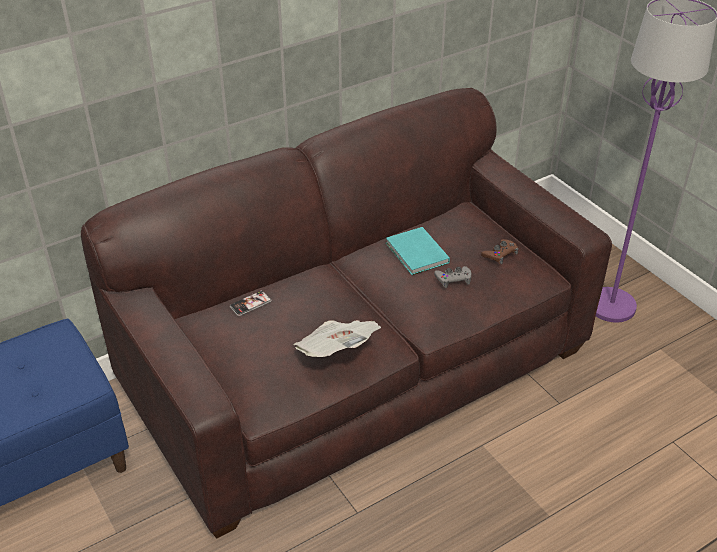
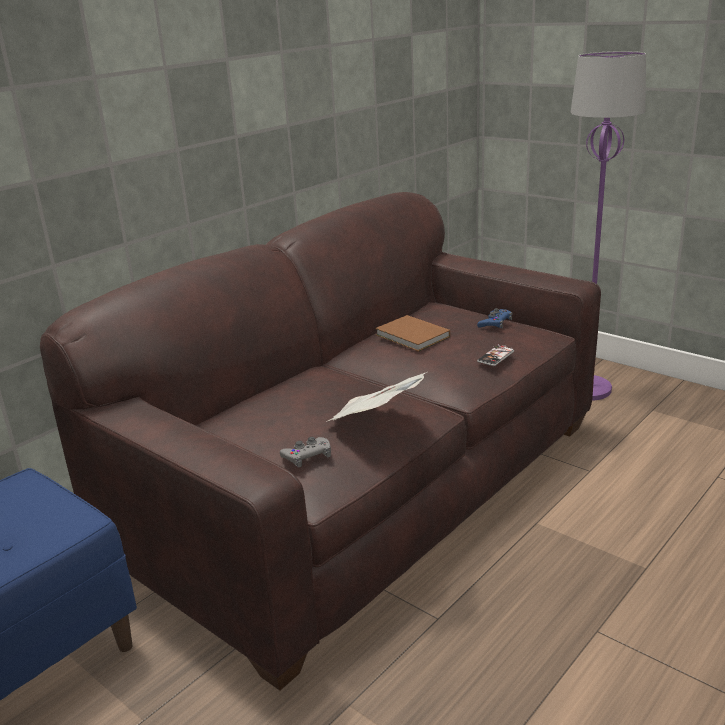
camera: 15 degrees left, 15 degrees down
(250, 304) = (256, 403): phone -> phone (495, 356)
(417, 254) = (413, 337): turquoise book -> brown book
(453, 279) = (462, 347): grey game controller -> grey game controller (307, 456)
(500, 254) = (495, 323): brown game controller -> blue game controller

